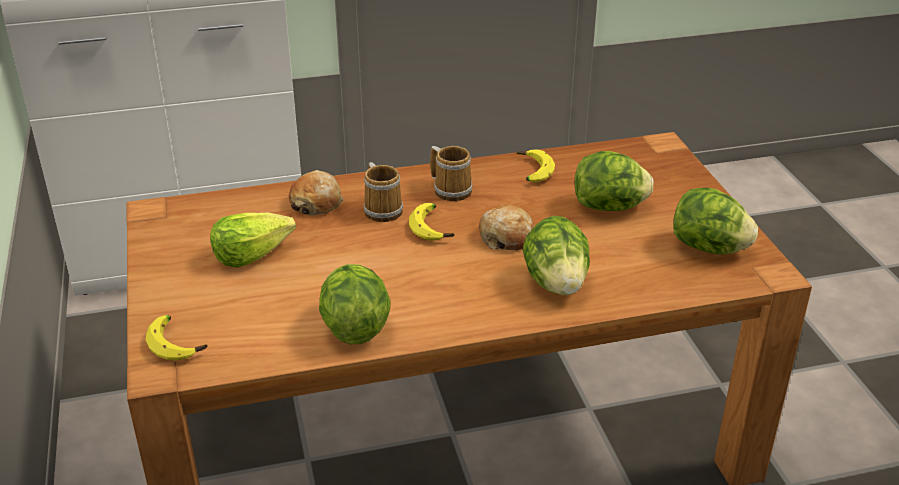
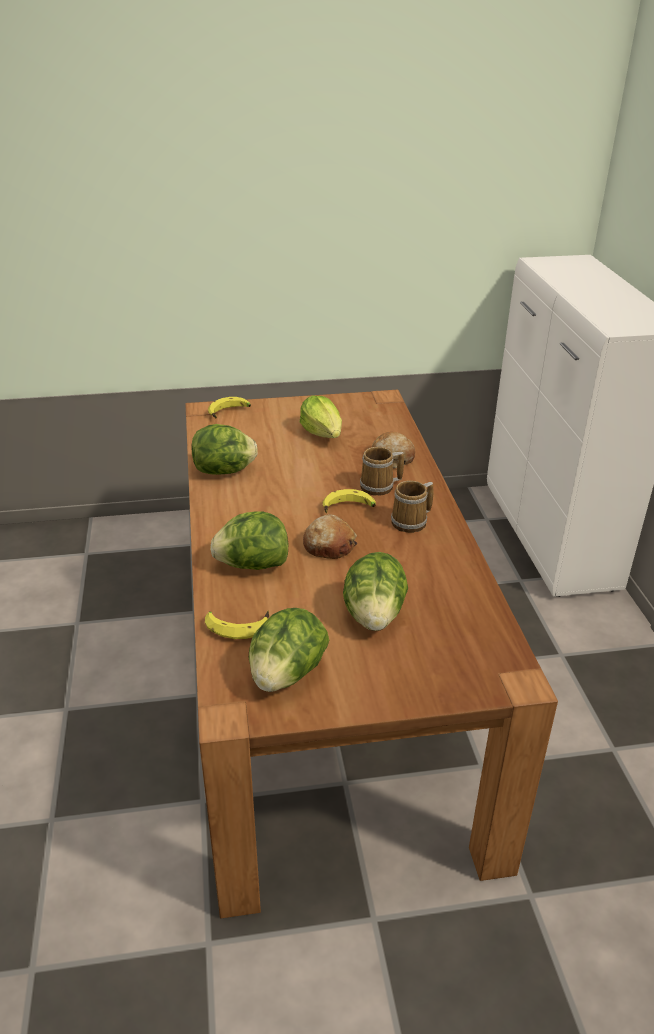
camera: 95 degrees right, 0 degrees up
(531, 171) = (447, 571): banana -> banana (237, 625)

